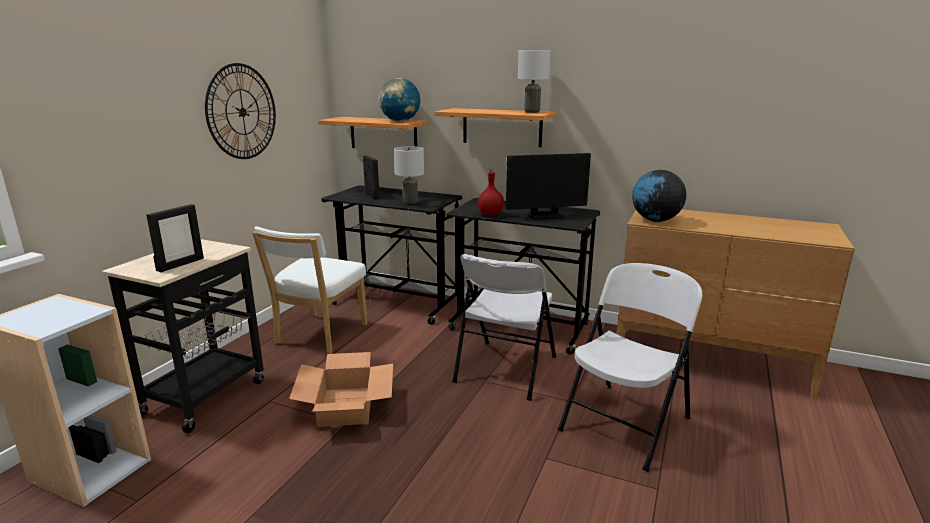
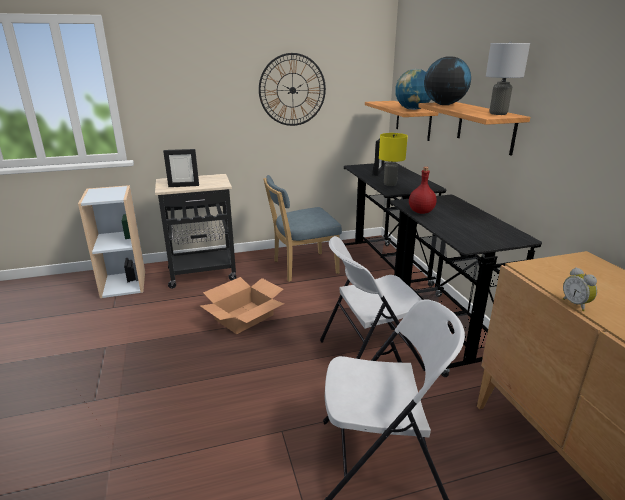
camera: 50 degrees right, 5 degrees up
(319, 336) = (302, 267): white chair -> blue chair
(409, 202) = (389, 184): white table lamp -> yellow table lamp
(545, 216) = (466, 228): monitor -> none
(655, 220) = (550, 272): globe -> globe (444, 104)
(701, 230) = (576, 304): none -> alarm clock

